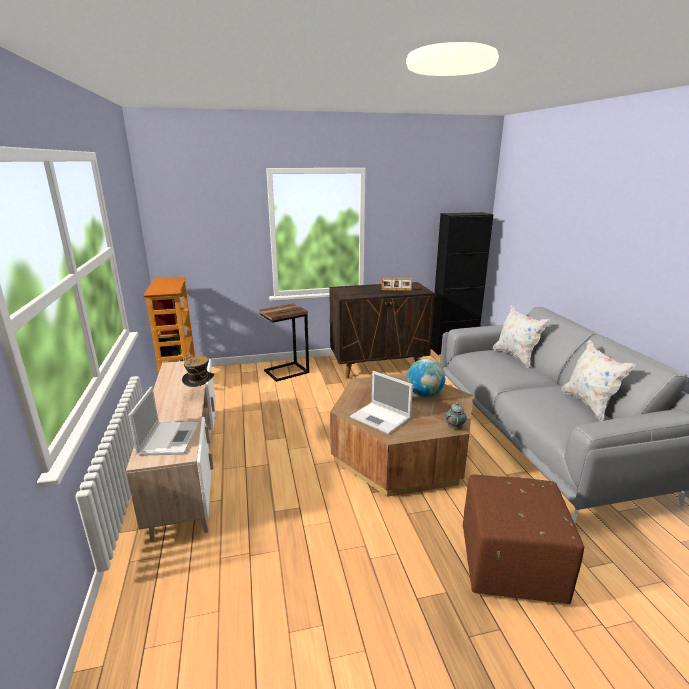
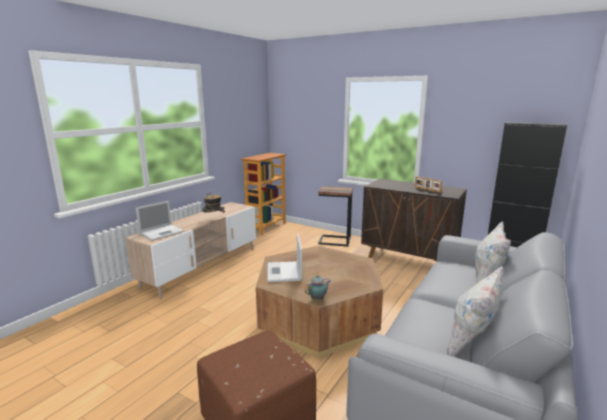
camera: 45 degrees right, 5 degrees down
(424, 395) = (344, 273): globe -> none

